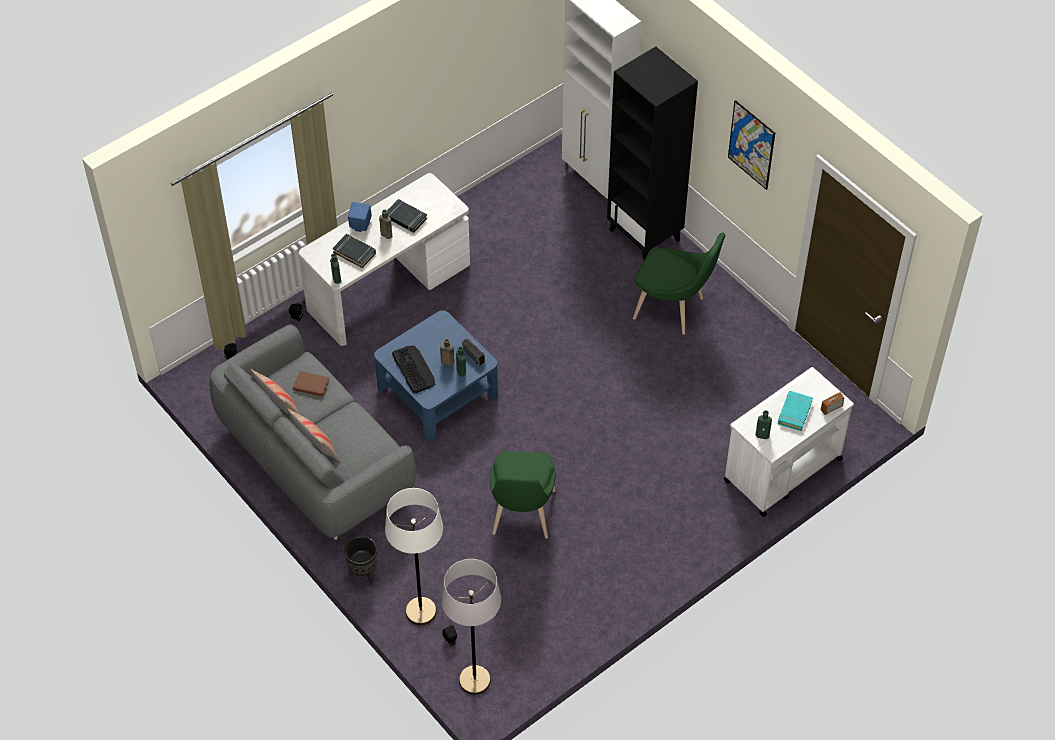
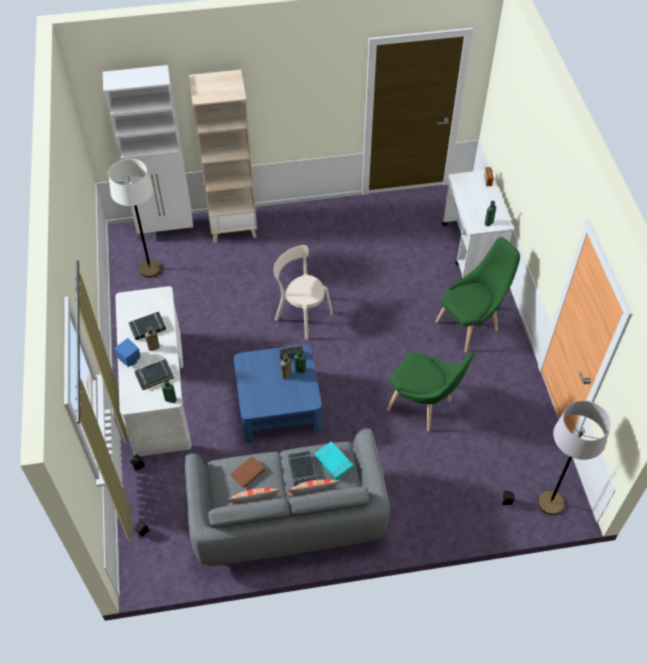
camera: 60 degrees left, 0 degrees up
(340, 425) = (301, 470): none -> black book
(363, 573) = (415, 533): black planter -> none
(413, 369) = (277, 398): keyboard -> none
(421, 612) = (471, 510): white floor lamp -> white floor lamp (150, 269)
(567, 354) = (301, 315): none -> beige chair
(645, 235) = (233, 226): black bookcase -> beige bookcase
(673, 309) = (306, 242): green chair -> green chair (470, 325)
(751, 145) = (302, 82): picture -> none
(794, 412) = (480, 199): turquoise book -> turquoise book (333, 462)

